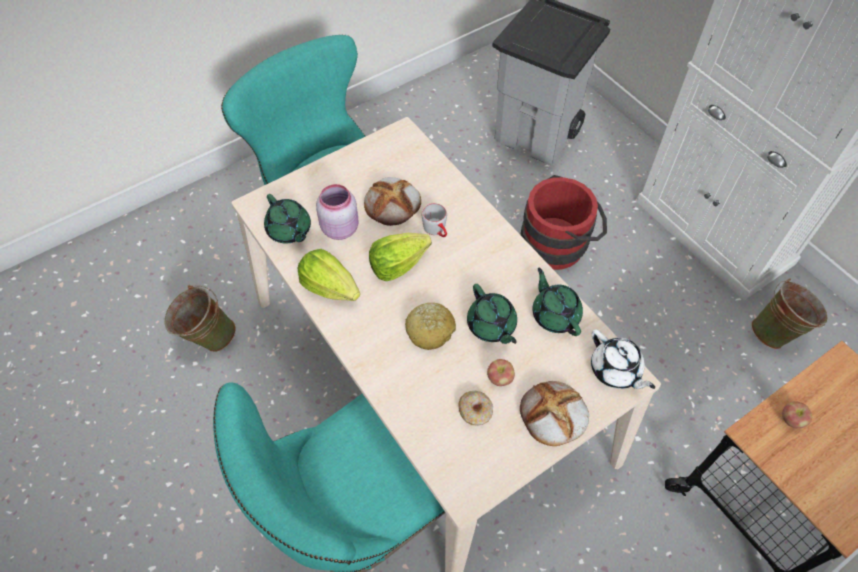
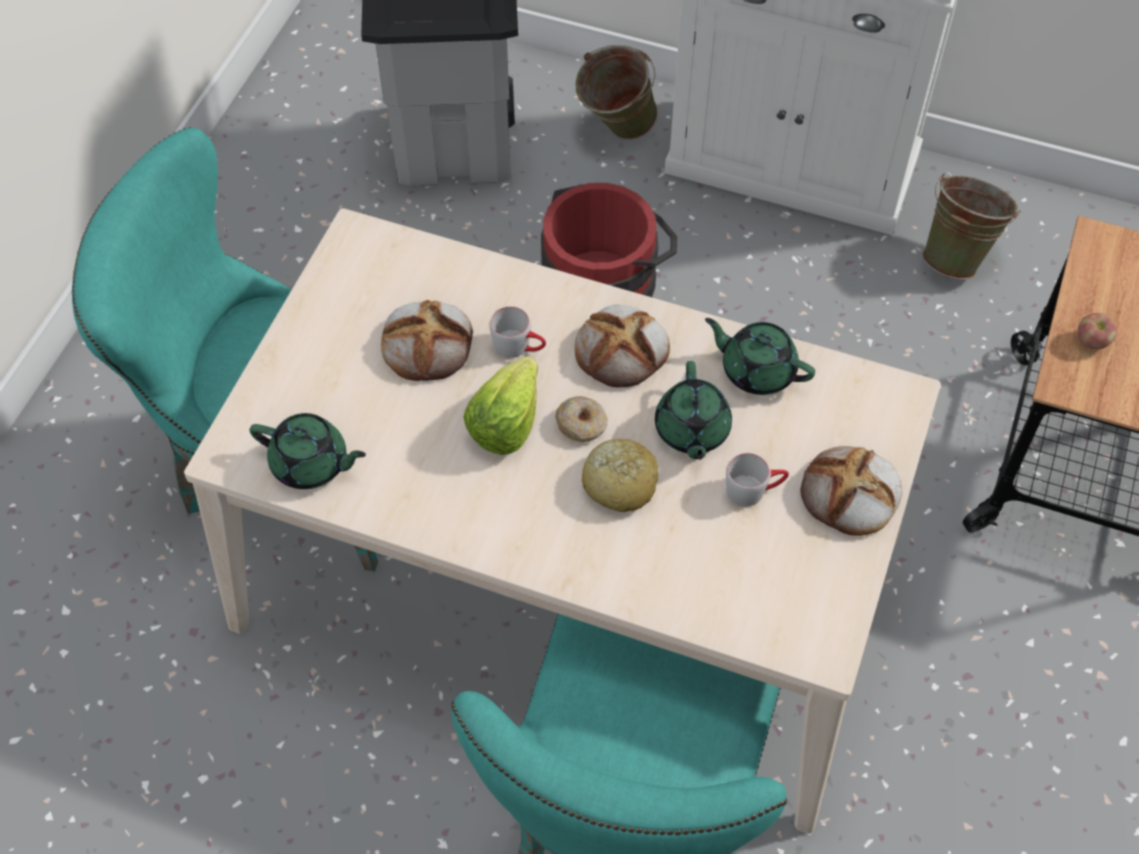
camera: 35 degrees left, 0 degrees up
(207, 338) = (192, 730): green bucket -> green bucket (615, 131)
(329, 287) = (438, 507): lettuce -> none
(340, 227) = (381, 418): pink jar -> none
(475, 411) = (757, 547): donut -> donut (582, 424)
(489, 262) = (622, 350): none -> bread
(491, 326) = (691, 430): green teapot -> green teapot turned 60 degrees clockwise
(500, 378) = (754, 489): apple -> grey mug
(615, 370) = (879, 396): white teapot -> none

